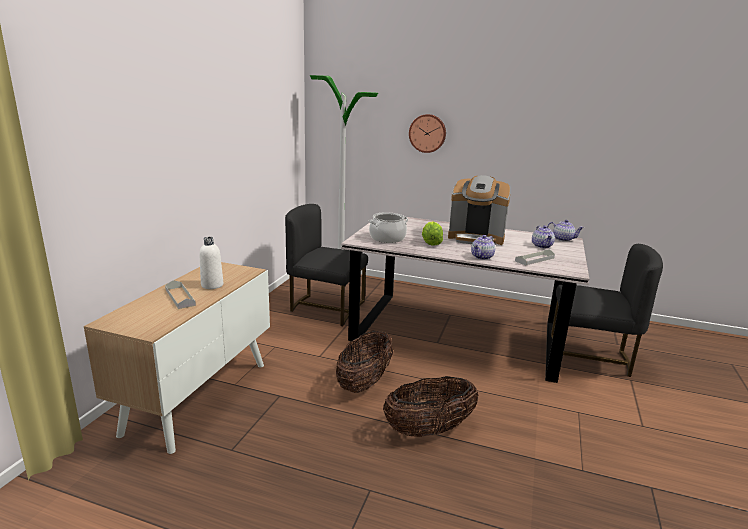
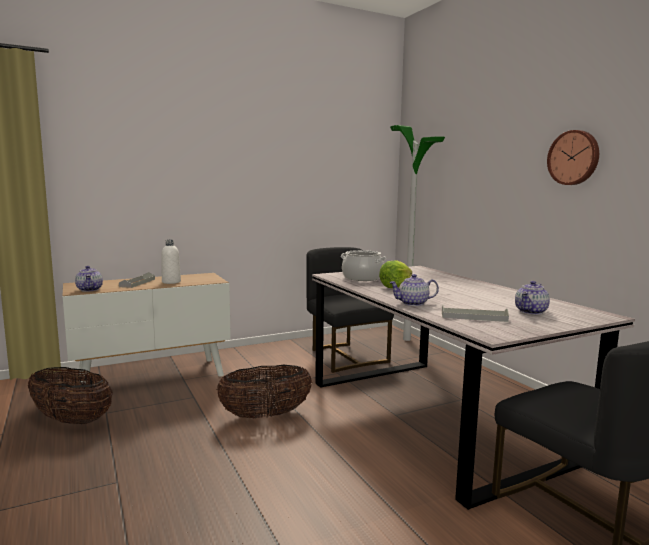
camera: 45 degrees right, 10 degrees down
(427, 133) = (492, 178): wall clock -> wall clock (574, 158)
(429, 430) = (241, 471): basket -> basket (72, 420)
(476, 238) = (461, 292): coffee machine -> none
(563, 239) = (592, 313): teapot -> teapot (90, 289)

